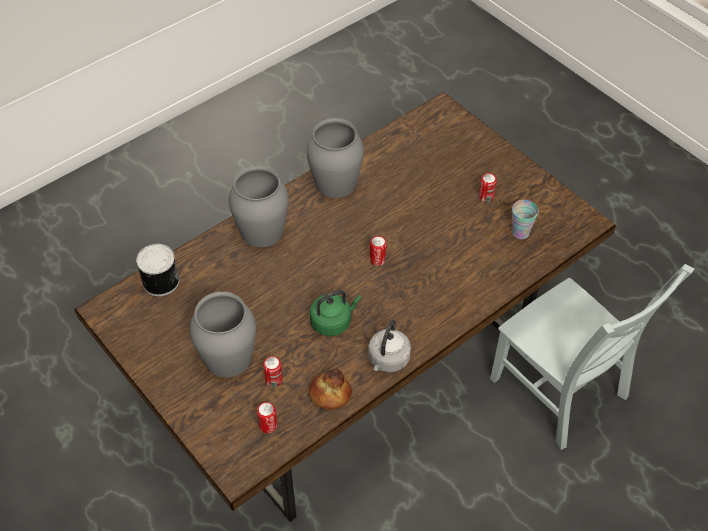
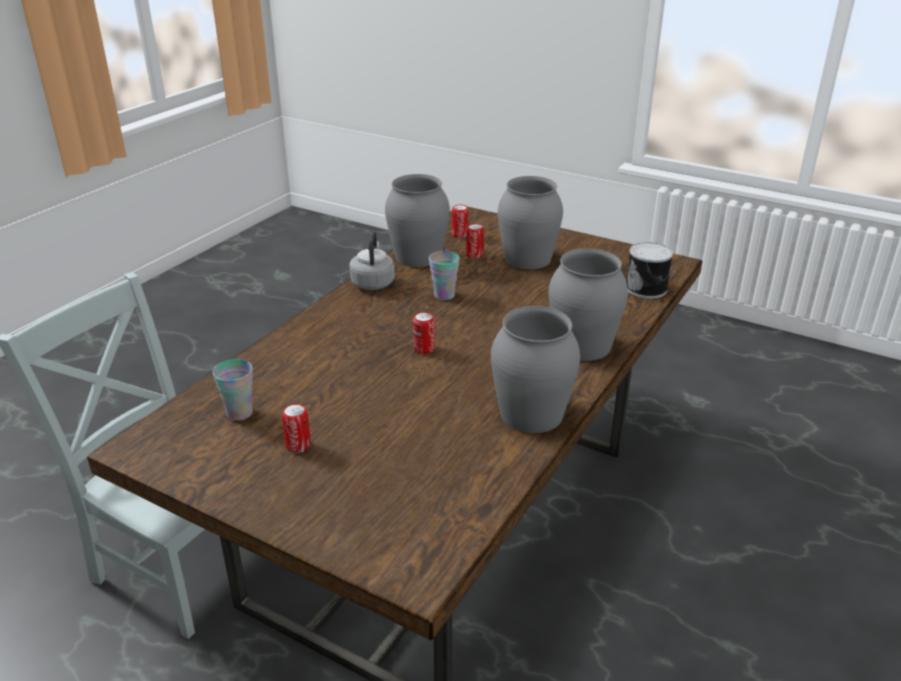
camera: 160 degrees right, 20 degrees down
(329, 394) = (417, 256): bread -> grey vase
(333, 322) = (444, 295): green kettle -> cup

